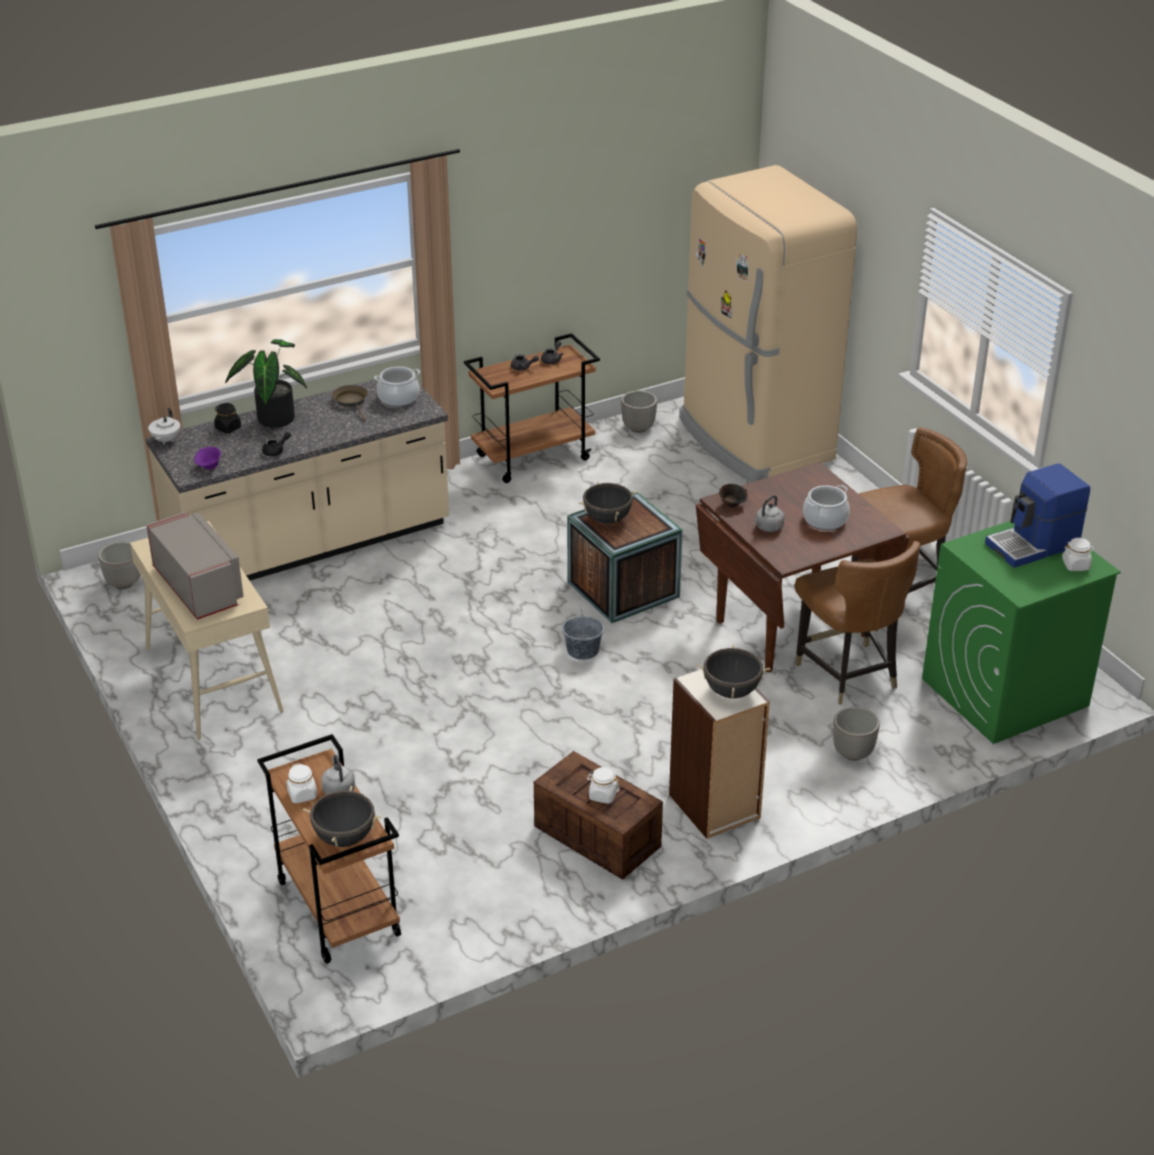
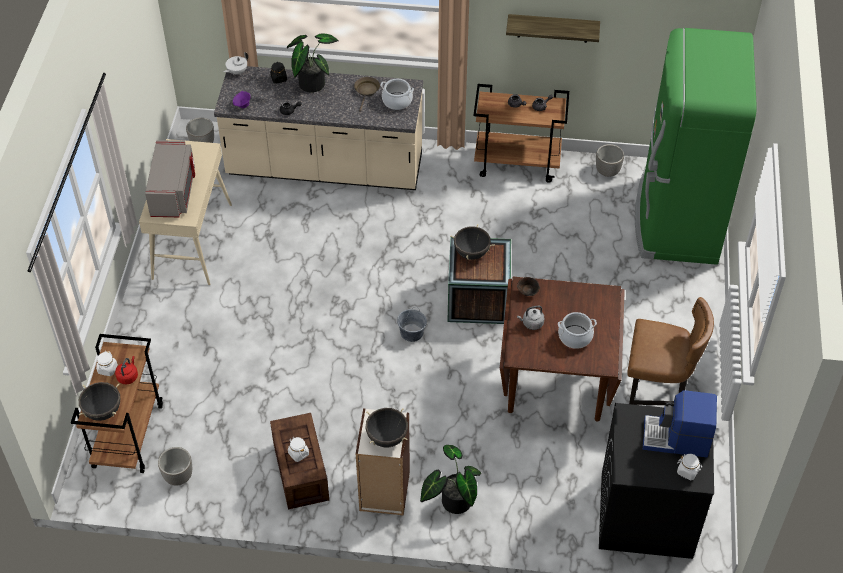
camera: 35 degrees right, 15 degrees up
(338, 789) = (128, 376): grey kettle -> red kettle
(544, 247) = (553, 28): none -> shelf
(754, 440) = (676, 220): beige fridge -> green fridge
(798, 778) = (452, 501): none -> potted plant
(848, 674) = (557, 443): brown chair -> none
(853, 753) = (502, 503): planter -> planter (178, 477)
(1004, 693) = (645, 515): green washing machine -> black washing machine

